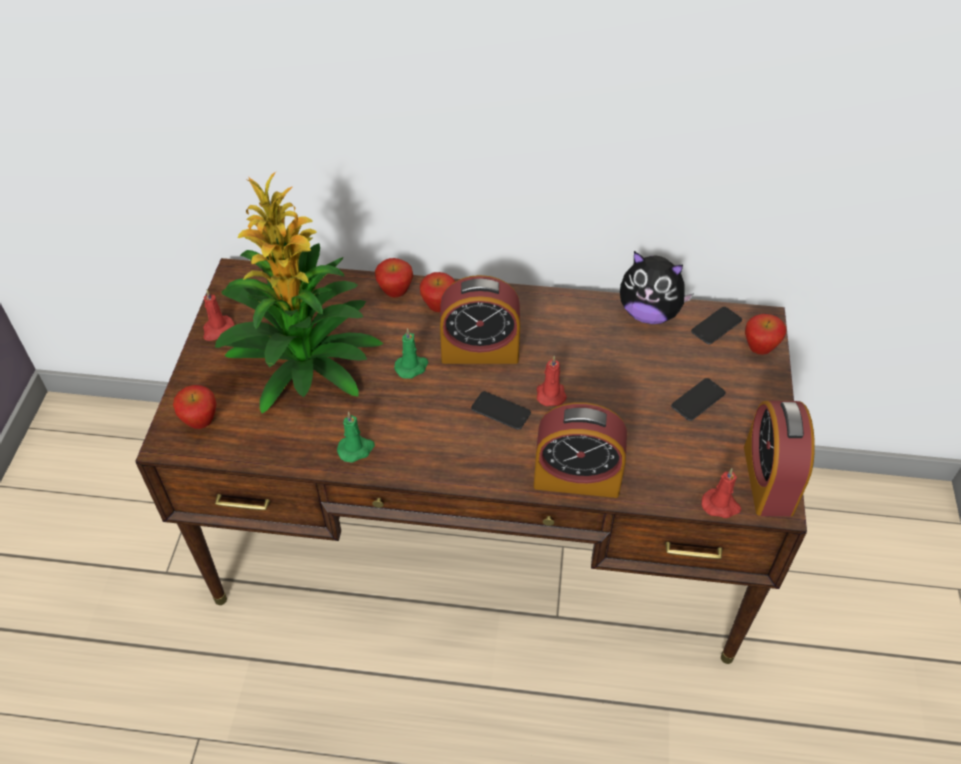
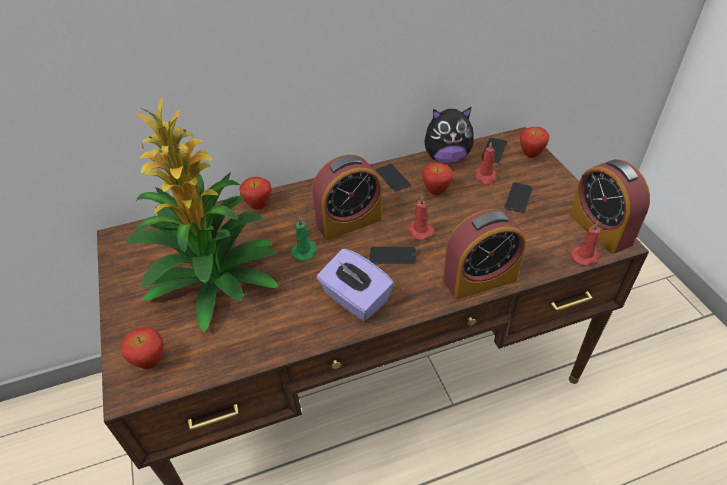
camera: 25 degrees left, 5 degrees down
(217, 329) = (124, 283): red candle -> red candle (485, 177)
(356, 449) = (300, 327): green candle -> none
(429, 443) = (355, 299): none -> purple tissue box
(439, 307) = (298, 204): apple -> apple (436, 192)
(565, 316) = (393, 178): none -> phone

